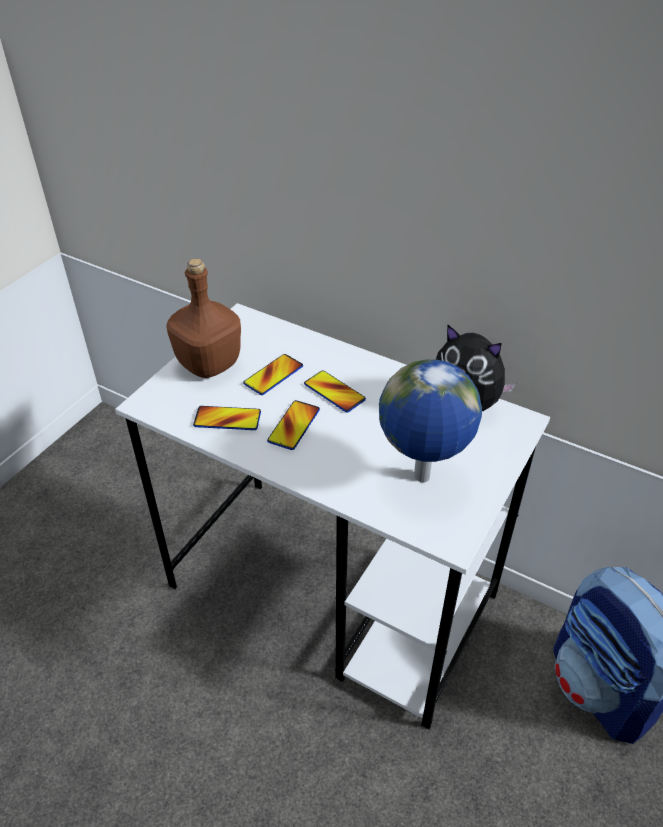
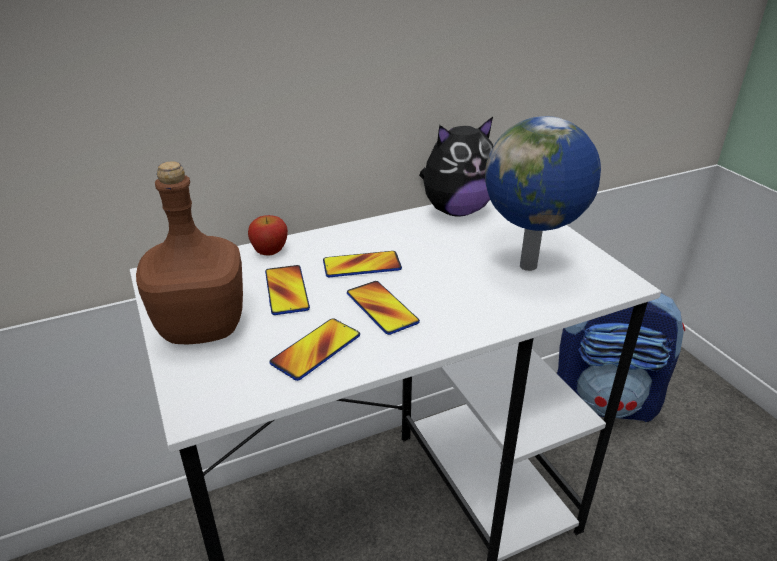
camera: 55 degrees left, 10 degrees down
(310, 343) = (270, 251): none -> apple

